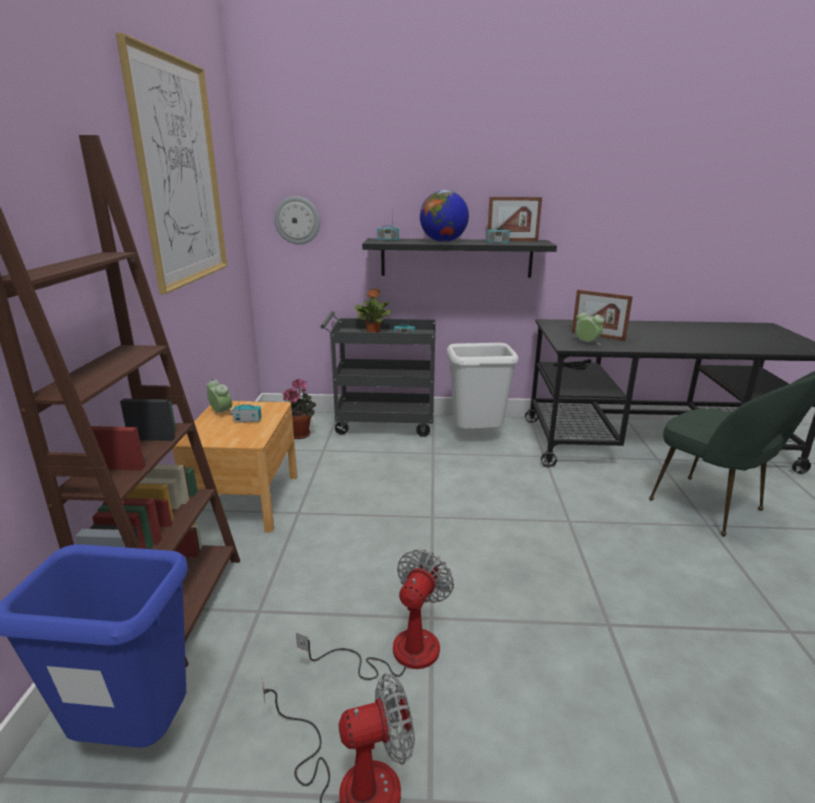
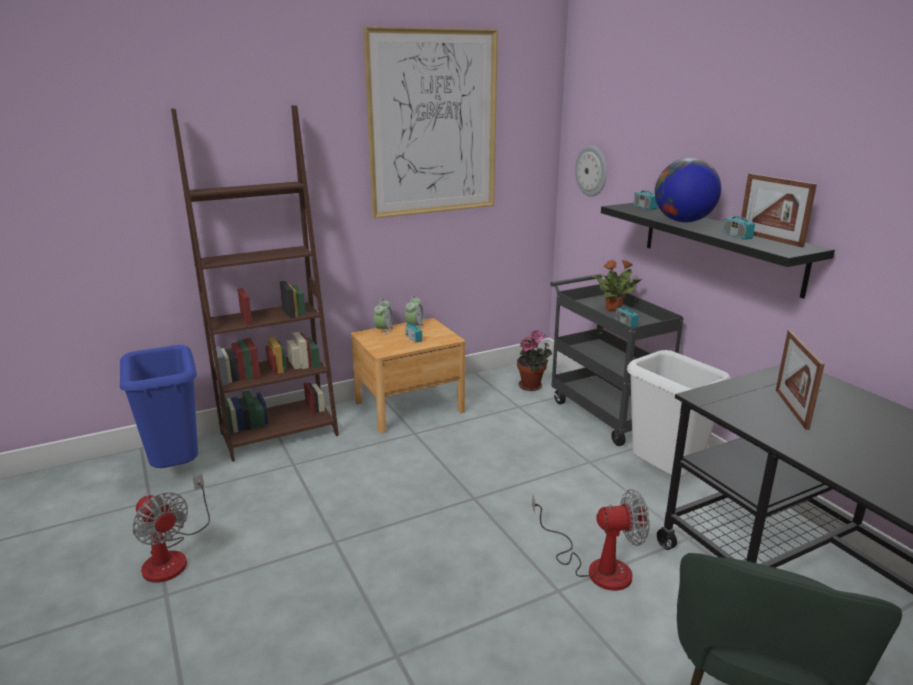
camera: 60 degrees right, 0 degrees up
(397, 652) = (287, 537): fan -> fan (596, 566)
(587, 343) = (741, 406): alarm clock -> alarm clock (384, 330)

